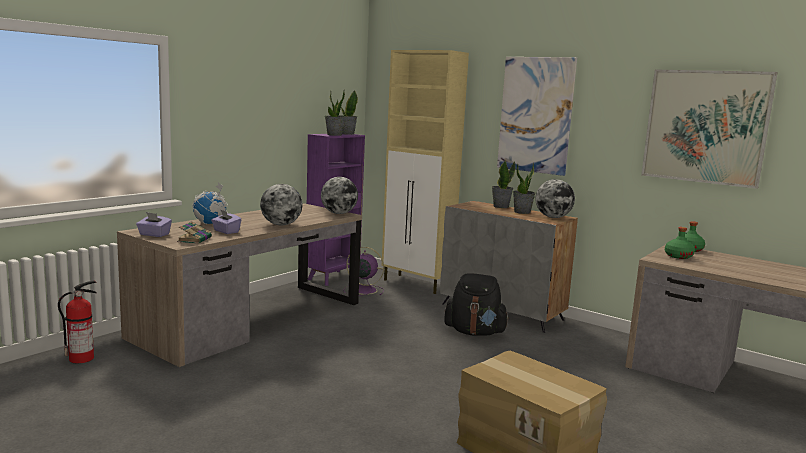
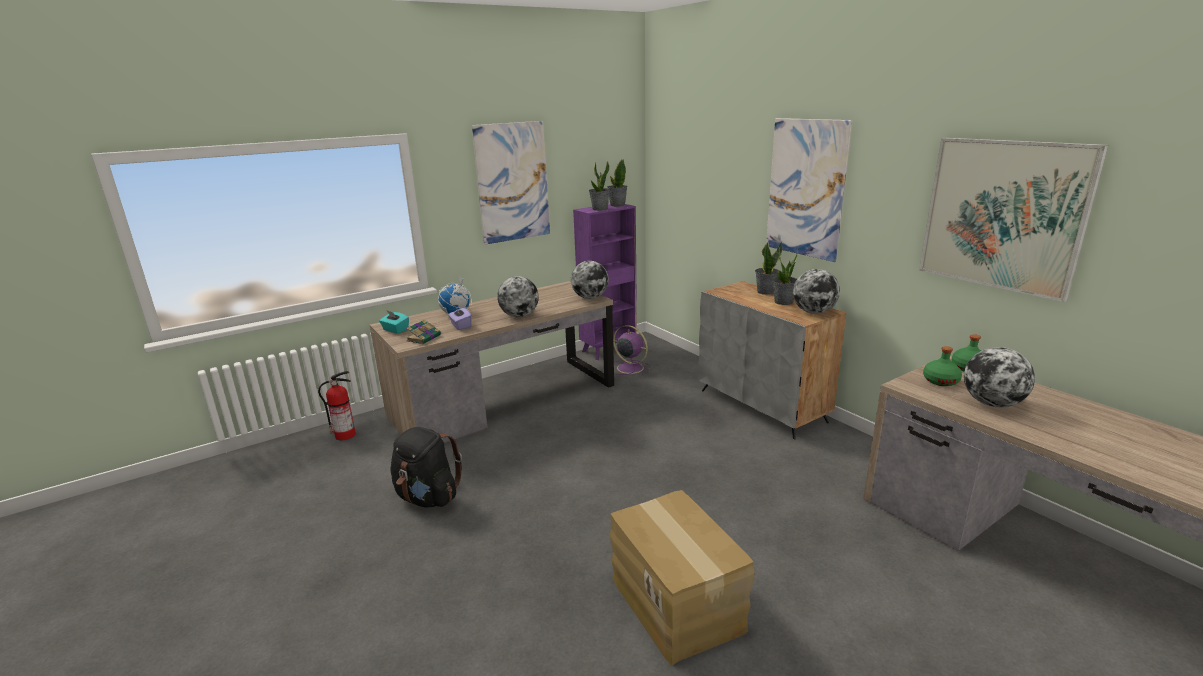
camera: 20 degrees right, 10 degrees up
(154, 234) = (395, 330): purple tissue box -> turquoise tissue box
(257, 100) = (513, 182): none -> picture
(417, 284) = (689, 362): beige cabinet -> none
(475, 332) = (715, 433): black backpack -> black backpack (428, 497)
(724, 266) = (992, 403): none -> globe

